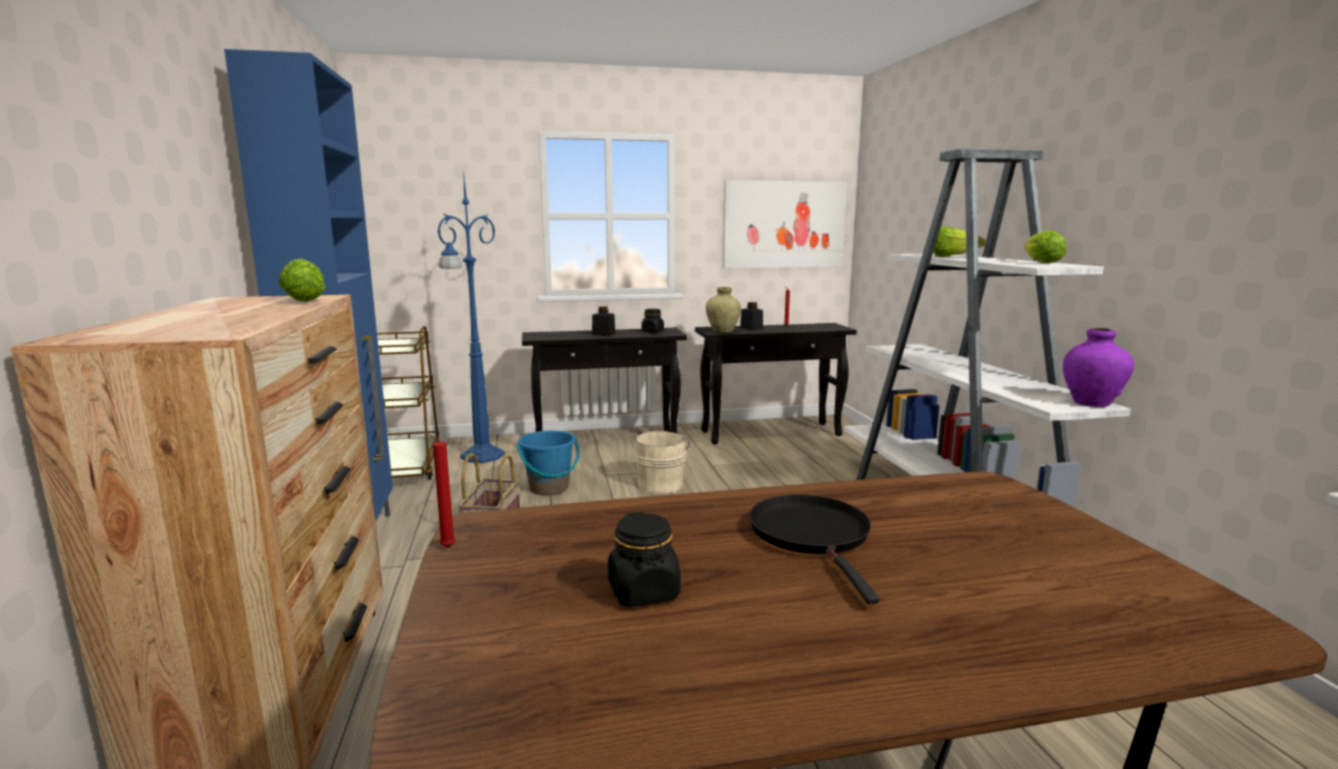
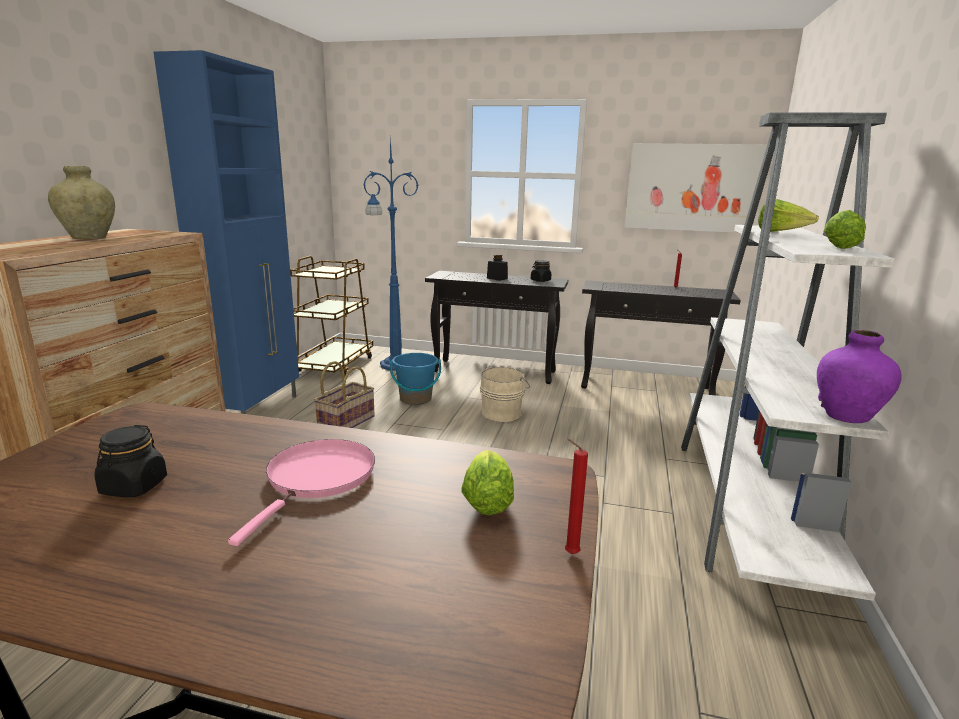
camera: 25 degrees right, 5 degrees up
(305, 300) = (156, 235): lettuce -> lettuce (487, 500)
(445, 547) = (95, 423): red candle -> red candle (569, 553)
(722, 332) = (601, 287): beige vase -> beige vase (89, 238)
(751, 328) = (635, 286): black jar -> none
(812, 536) = (318, 479): black frying pan -> pink frying pan

